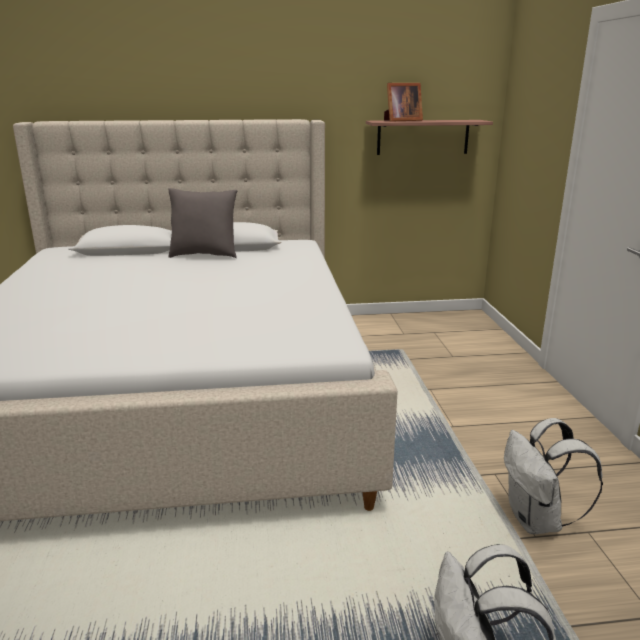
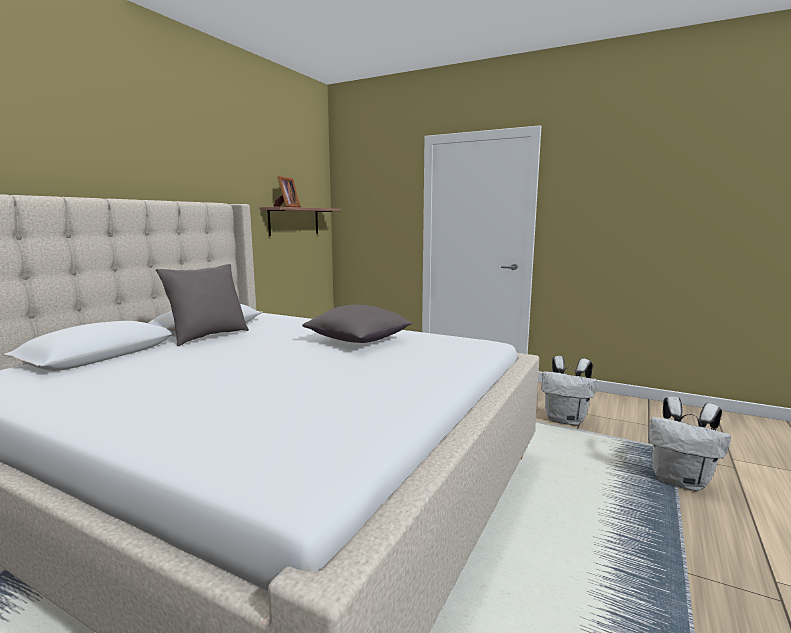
camera: 55 degrees left, 10 degrees down
(260, 296) = (358, 341): none -> grey pillow

